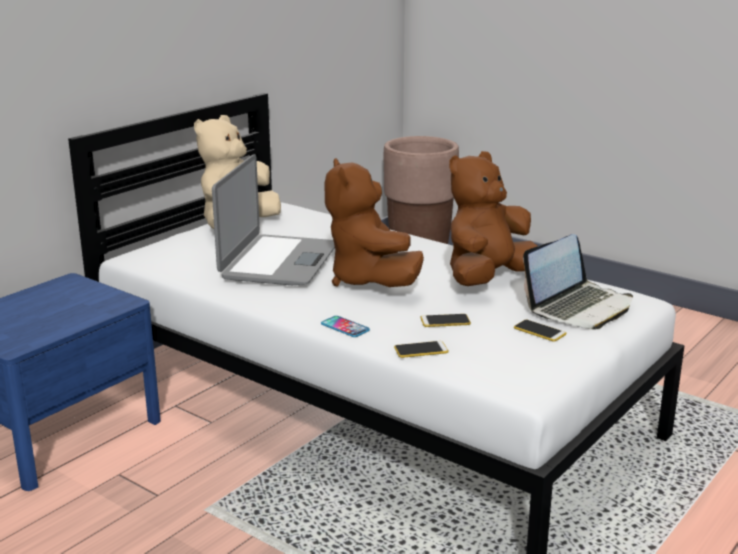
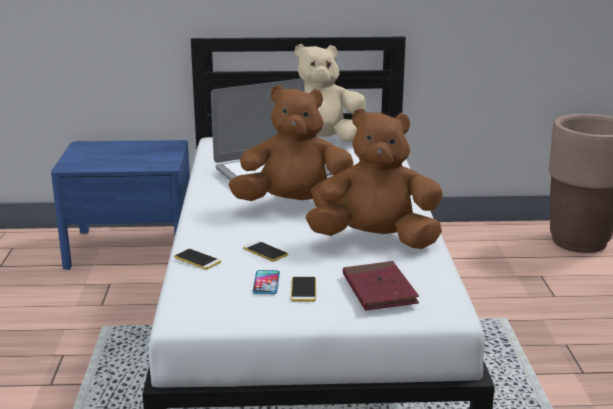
camera: 50 degrees right, 0 degrees up
(345, 327) = (201, 226): phone -> phone (266, 283)
(369, 281) = (294, 206): brown plush toy -> brown plush toy turned 60 degrees clockwise
(579, 307) = (379, 290): laptop -> red book

